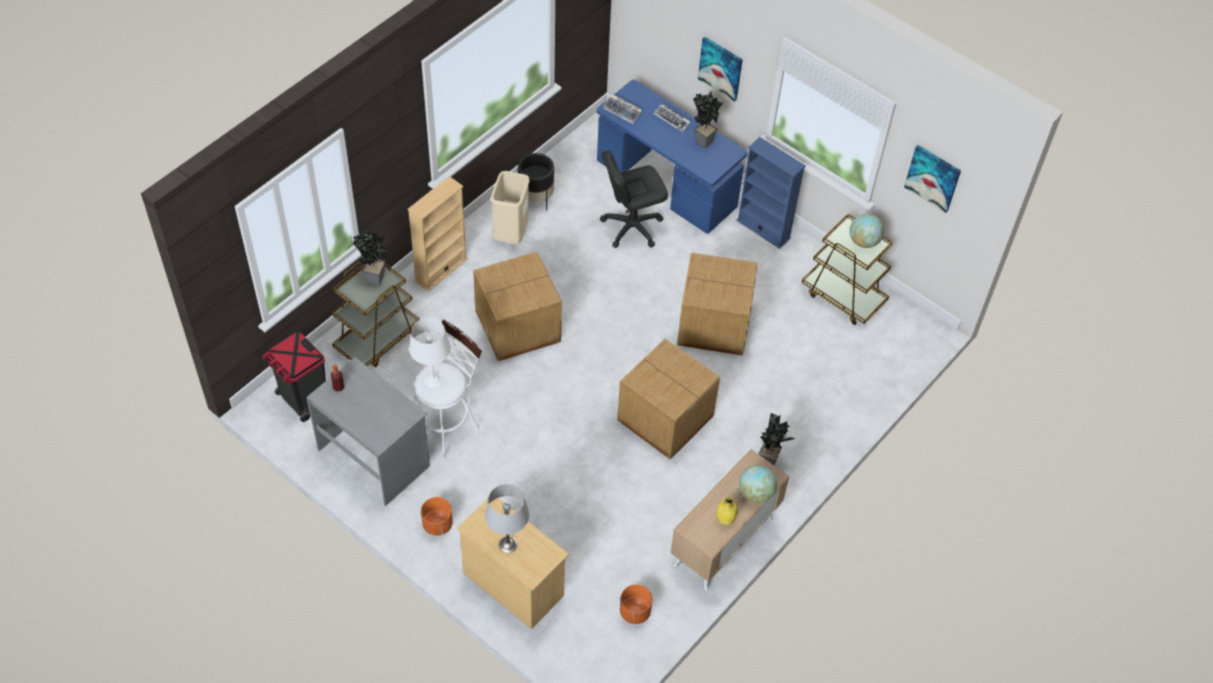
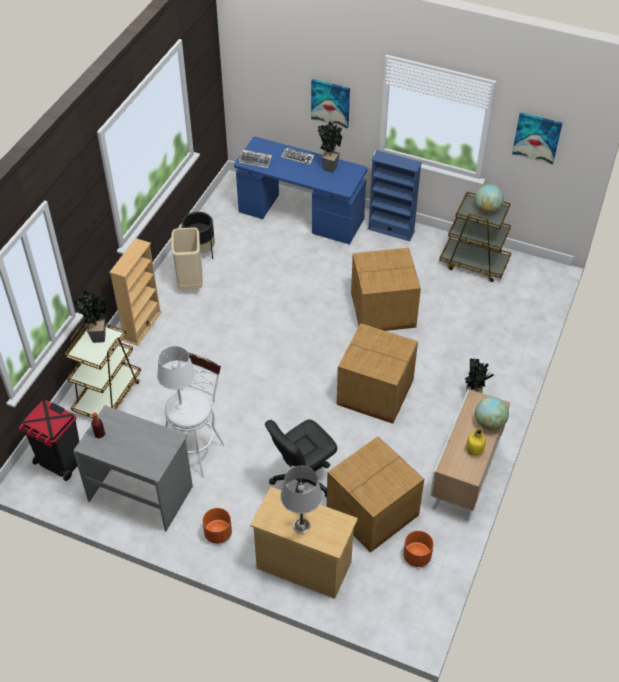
camera: 15 degrees left, 5 degrees down
(519, 326) = (225, 353): cardboard box -> cardboard box (374, 511)
(631, 227) = (286, 254): black office chair -> black office chair (302, 481)

